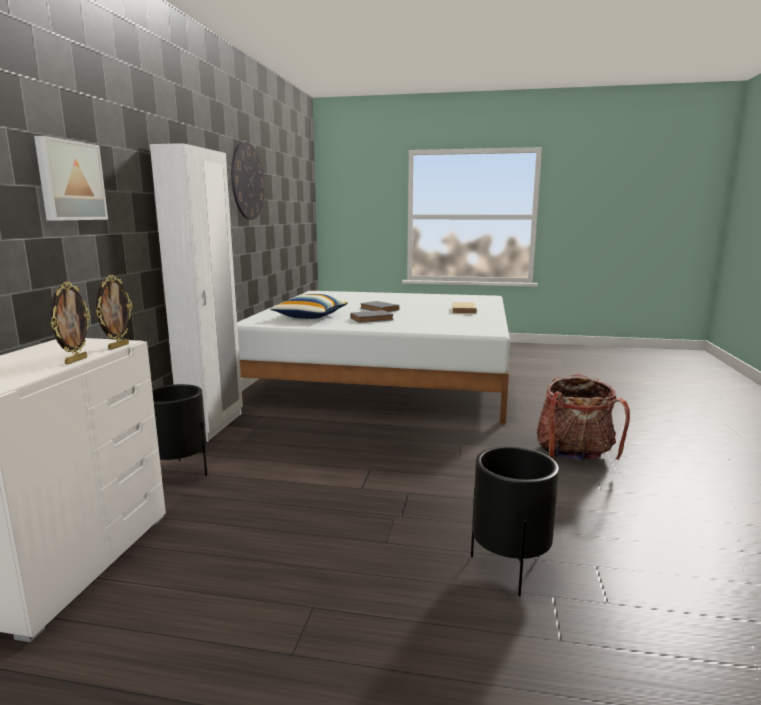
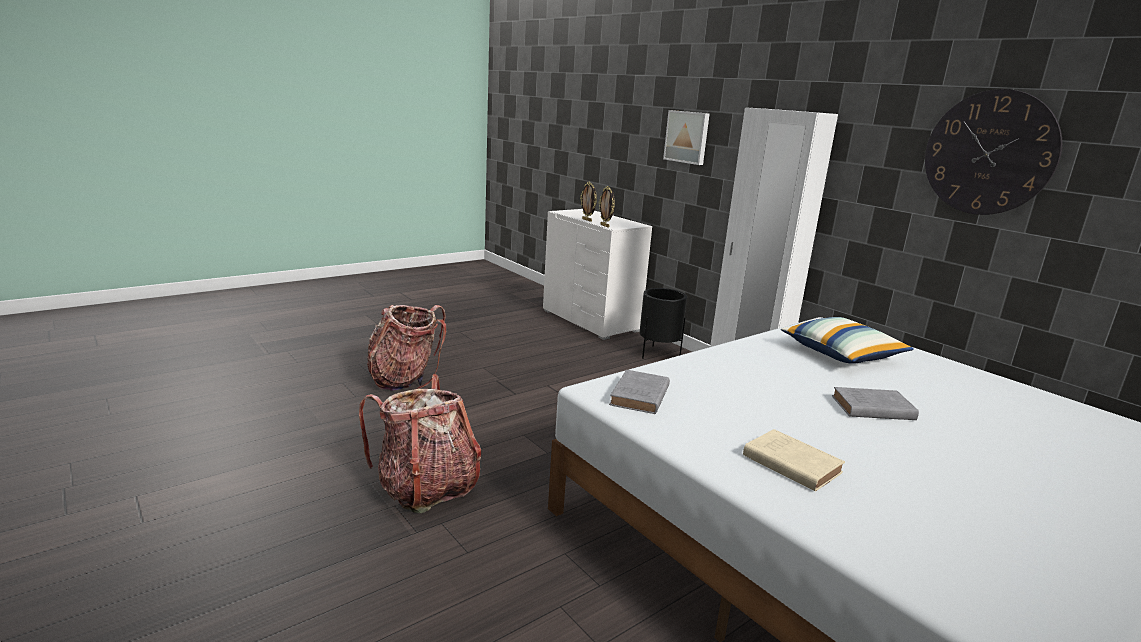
camera: 130 degrees right, 5 degrees up
(372, 319) = (780, 373): grey book -> grey book (639, 397)
(509, 568) = (405, 379): black planter -> backpack

